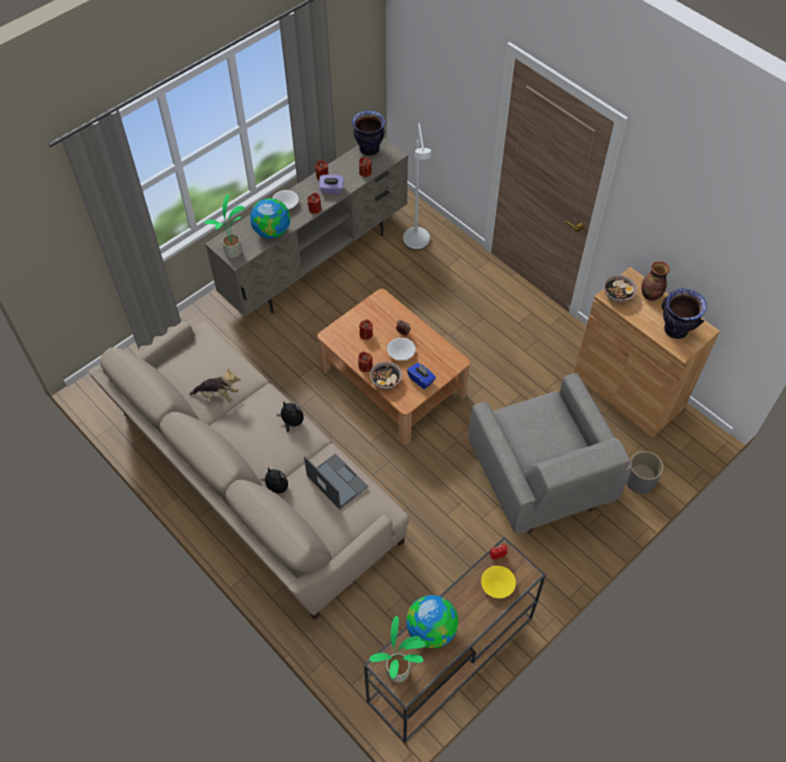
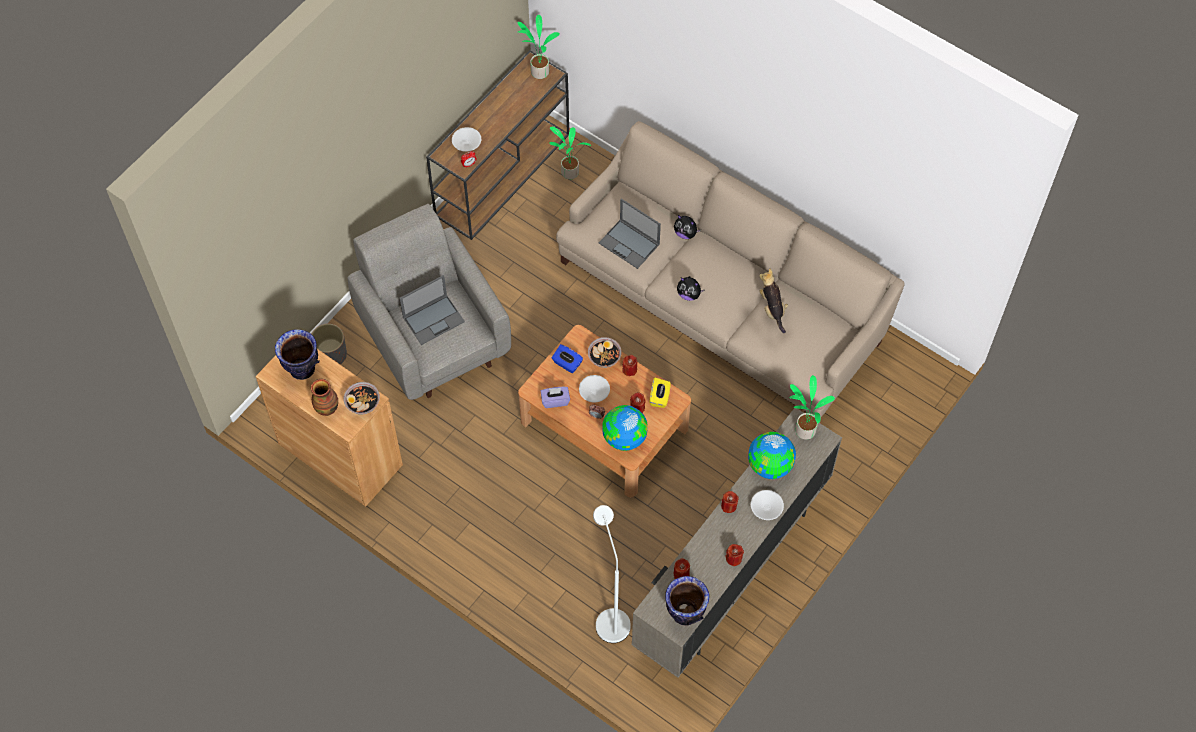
camera: 170 degrees right, 5 degrees up
(218, 396) = (772, 309): plush toy -> plush toy turned 75 degrees clockwise
(331, 190) = (716, 538): purple tissue box -> purple tissue box (555, 400)
(344, 339) = (659, 397): none -> yellow tissue box
(376, 649) = (568, 173): none -> potted plant
(432, 630) = (517, 103): globe -> globe (624, 438)
(498, 585) = (466, 143): yellow bowl -> white bowl
(543, 436) = (434, 319): none -> laptop

